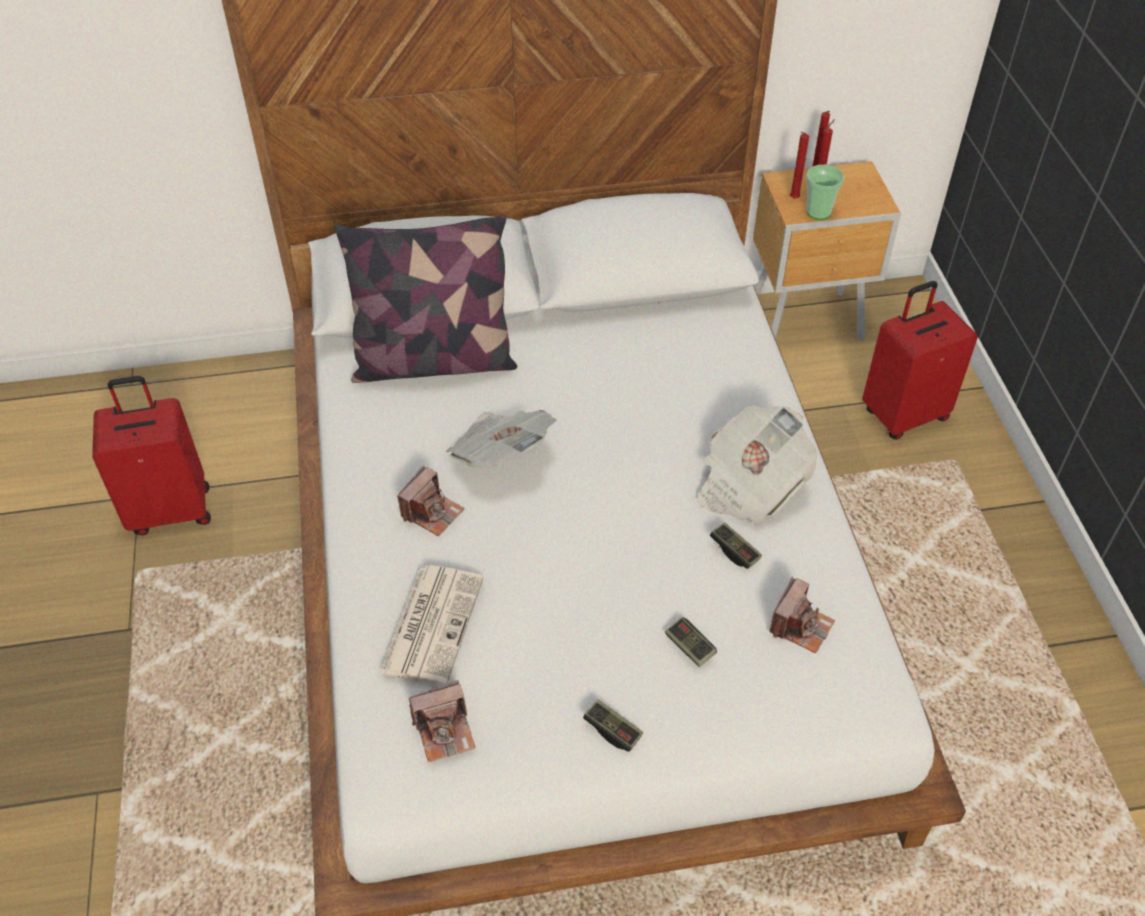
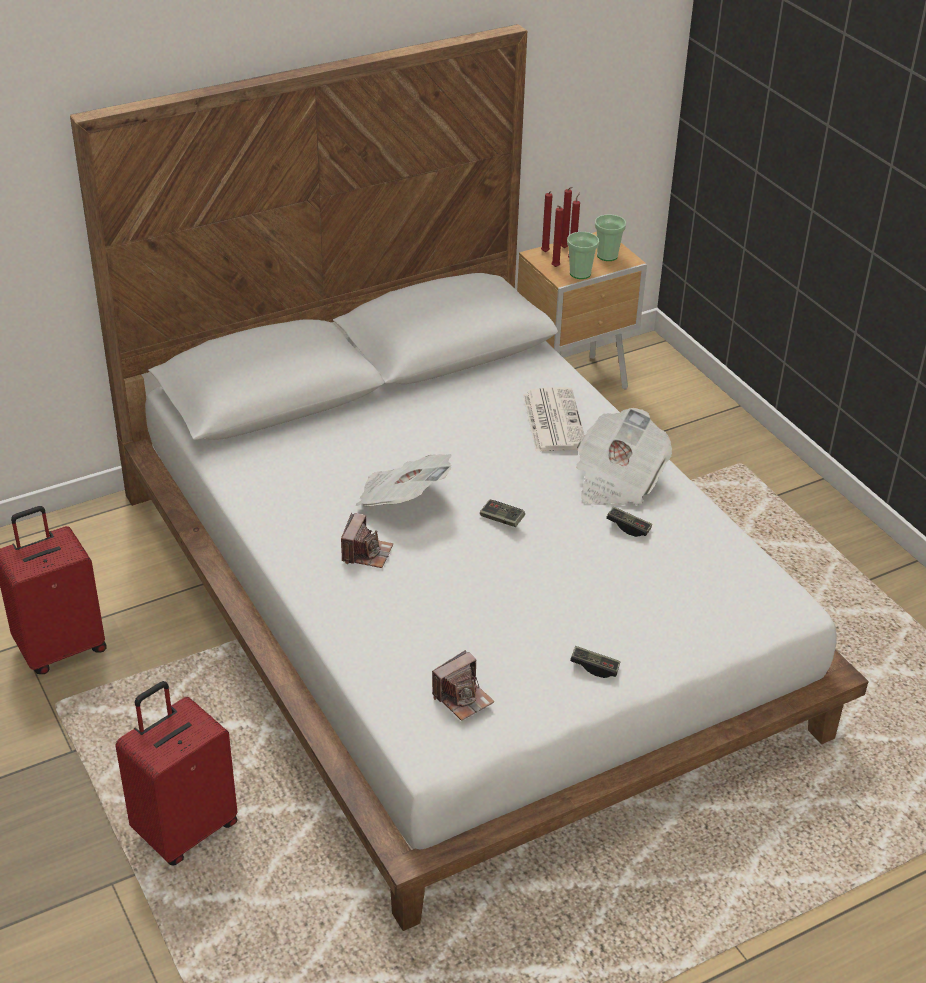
camera: 20 degrees left, 10 degrees down
(432, 623) = (412, 627): newspaper -> newspaper (553, 420)
(434, 361) = (305, 444): pillow -> none
(689, 647) = (625, 599): game controller -> game controller (502, 519)
(790, 178) = (545, 253): none -> red candle
(800, 626) = (703, 566): camera -> none
(859, 195) = (607, 256): none -> cup
(903, 414) = (685, 438): red suitcase -> red suitcase (185, 829)

